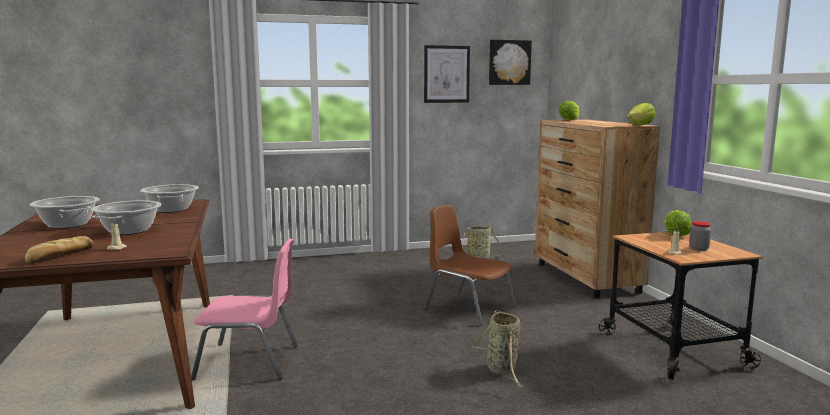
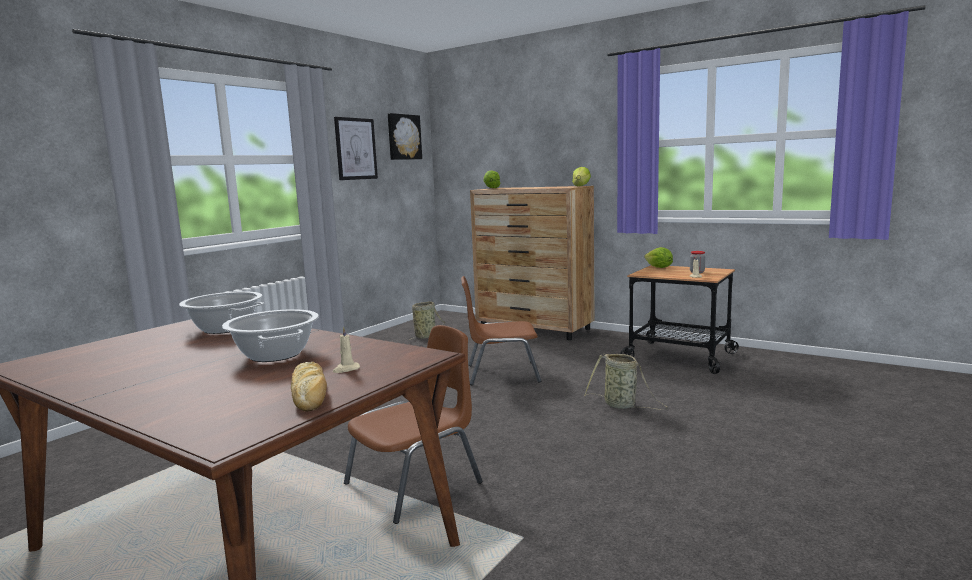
camera: 40 degrees left, 0 degrees up
(67, 225) = (143, 372): cooking pot -> none
(250, 362) = (416, 483): pink chair -> brown chair

